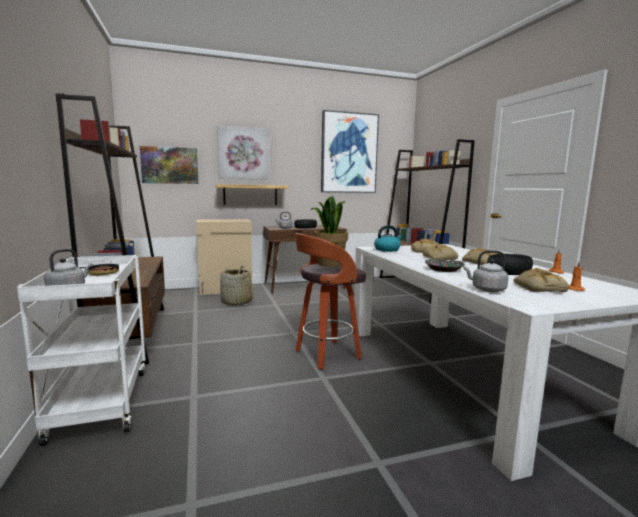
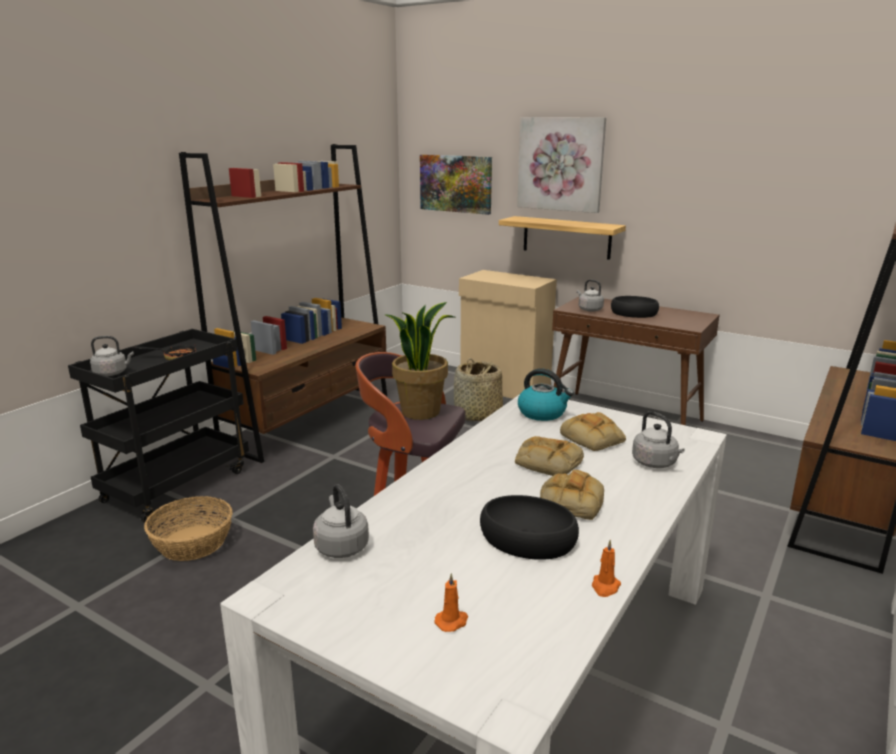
camera: 50 degrees right, 10 degrees up
(100, 402) = (177, 484): white cart -> black cart
(198, 419) = (192, 542): none -> basket
(349, 153) = (778, 162): picture -> none
(443, 269) = (449, 487): bowl -> none
(460, 251) = (656, 463): none -> grey kettle
(537, 287) = (417, 585): bread -> none

